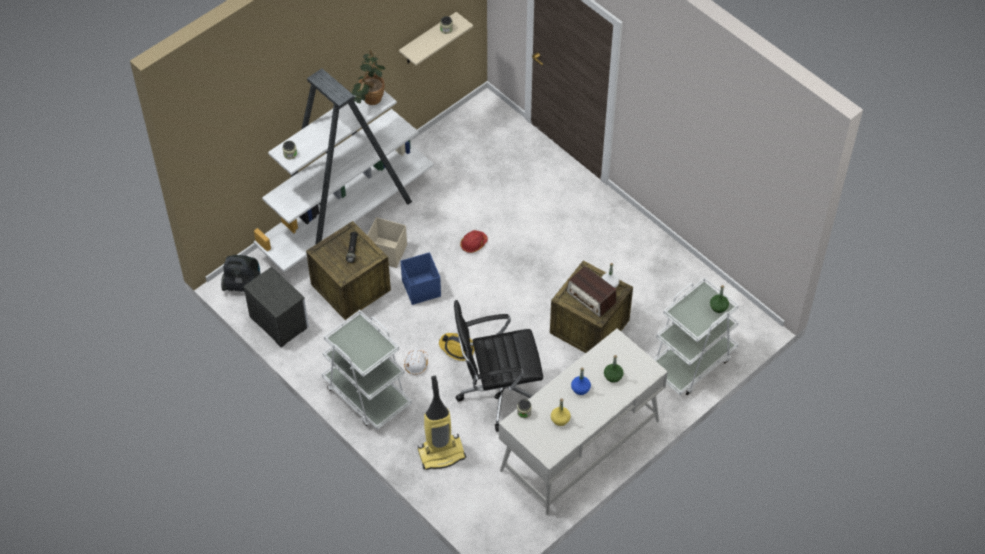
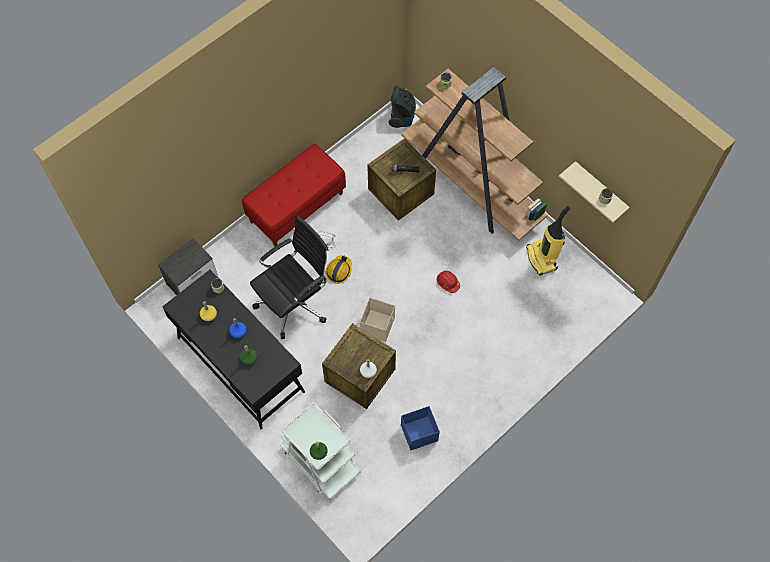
camera: 90 degrees right, 10 degrees up
(278, 321) = (367, 143): nightstand -> nightstand (193, 281)
(347, 218) = (471, 186): white bookcase -> brown bookcase
(366, 394) = (296, 207): white cart -> red bench
(369, 101) = (508, 139): potted plant -> none
(386, 252) = (437, 216): beige storage box -> beige storage box (378, 325)
(421, 289) = (399, 243): blue storage box -> blue storage box (418, 433)
(441, 453) = (239, 261): vacuum cleaner -> vacuum cleaner (542, 258)
(498, 392) = (295, 302): black office chair -> black office chair turned 60 degrees clockwise
(579, 445) = (240, 364): white desk -> black desk
(591, 298) = (353, 356): radio -> none

